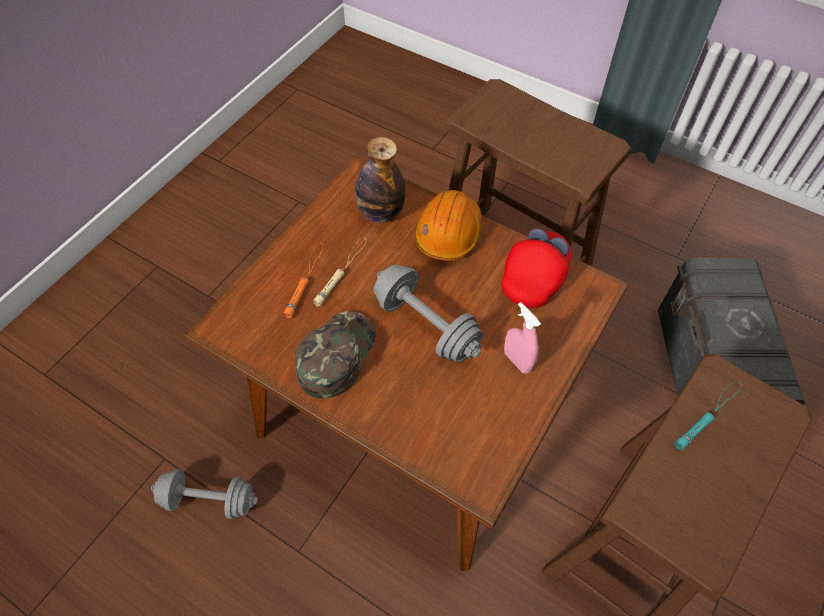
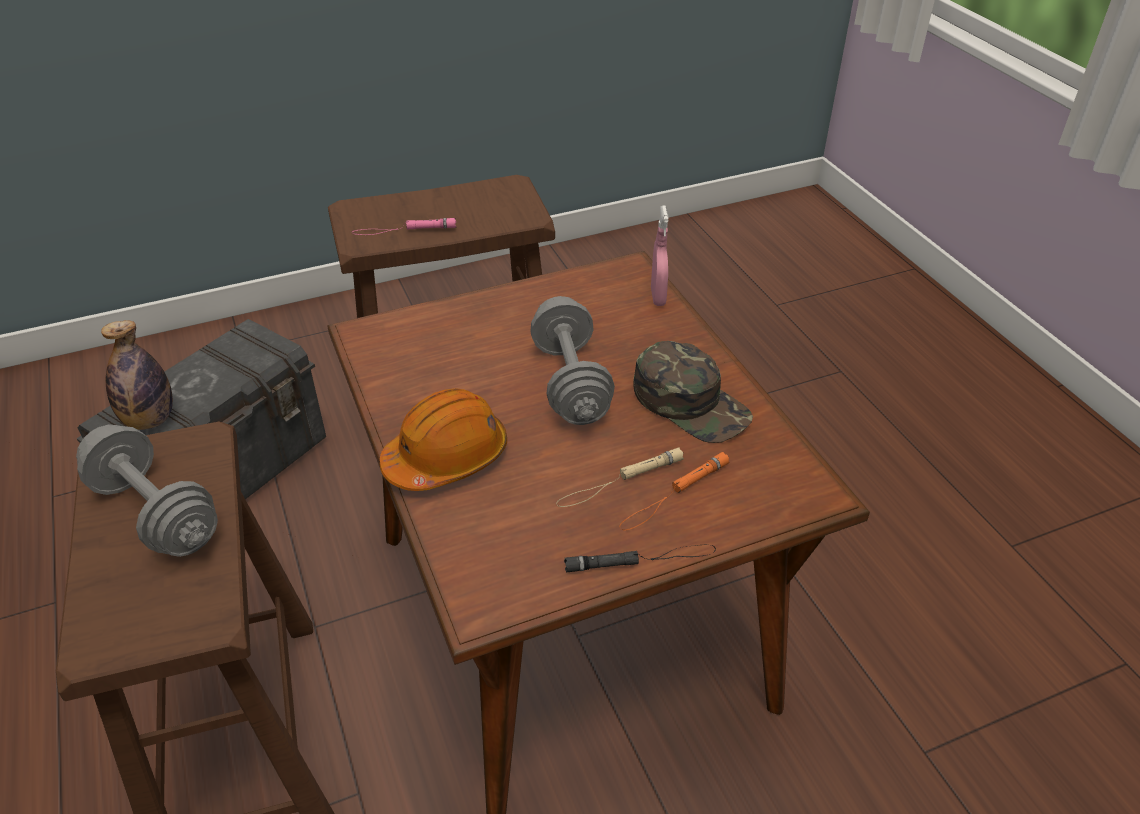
camera: 145 degrees left, 15 degrees down
(209, 500) = (873, 666): grey dumbbell -> grey dumbbell (156, 513)
(299, 234) = (640, 559): none -> black flashlight
(335, 355) = (691, 402): green cap -> green cap turned 105 degrees counterclockwise
(381, 212) = (504, 529): bottle -> bottle (150, 420)
(517, 361) = (513, 318): pink spray bottle -> pink spray bottle (658, 297)
(534, 277) = (410, 369): red cap -> none
(709, 414) = (404, 230): turquoise flashlight -> pink flashlight

